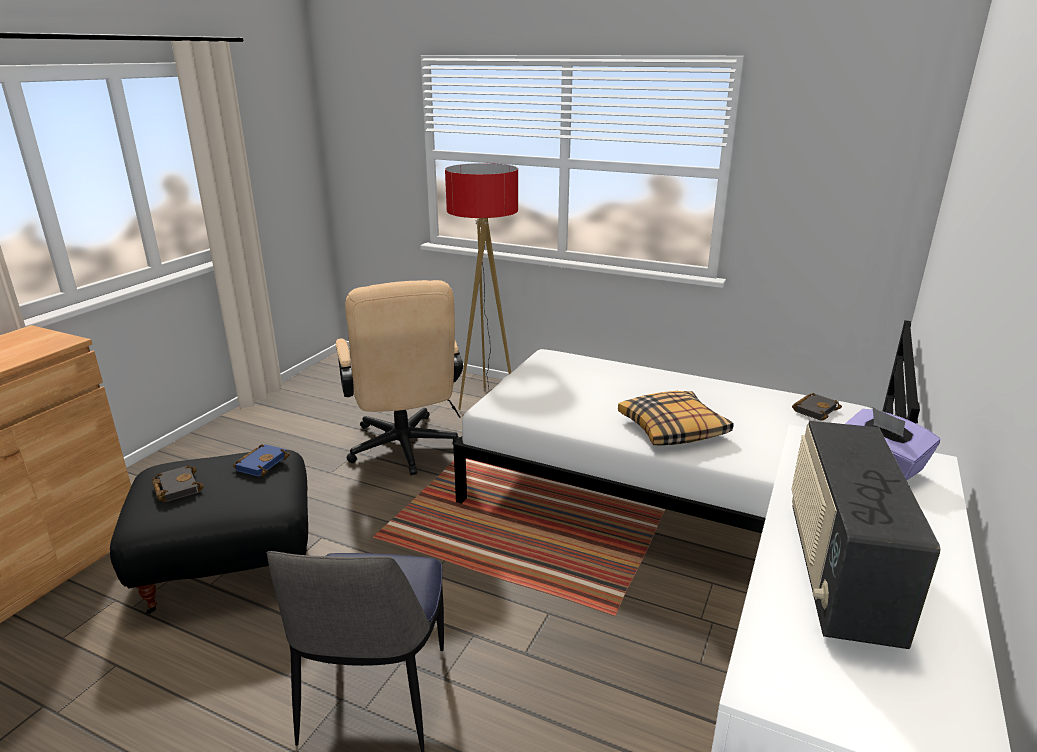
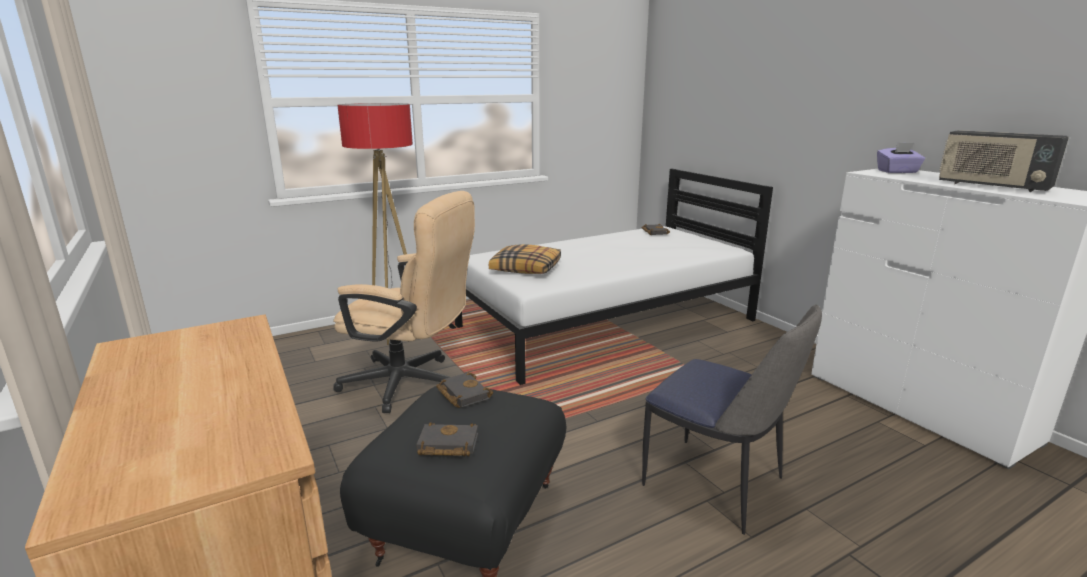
camera: 55 degrees left, 5 degrees down
(261, 463) = (462, 394): blue book -> black book
(673, 429) = (634, 259): pillow -> pillow (526, 269)

